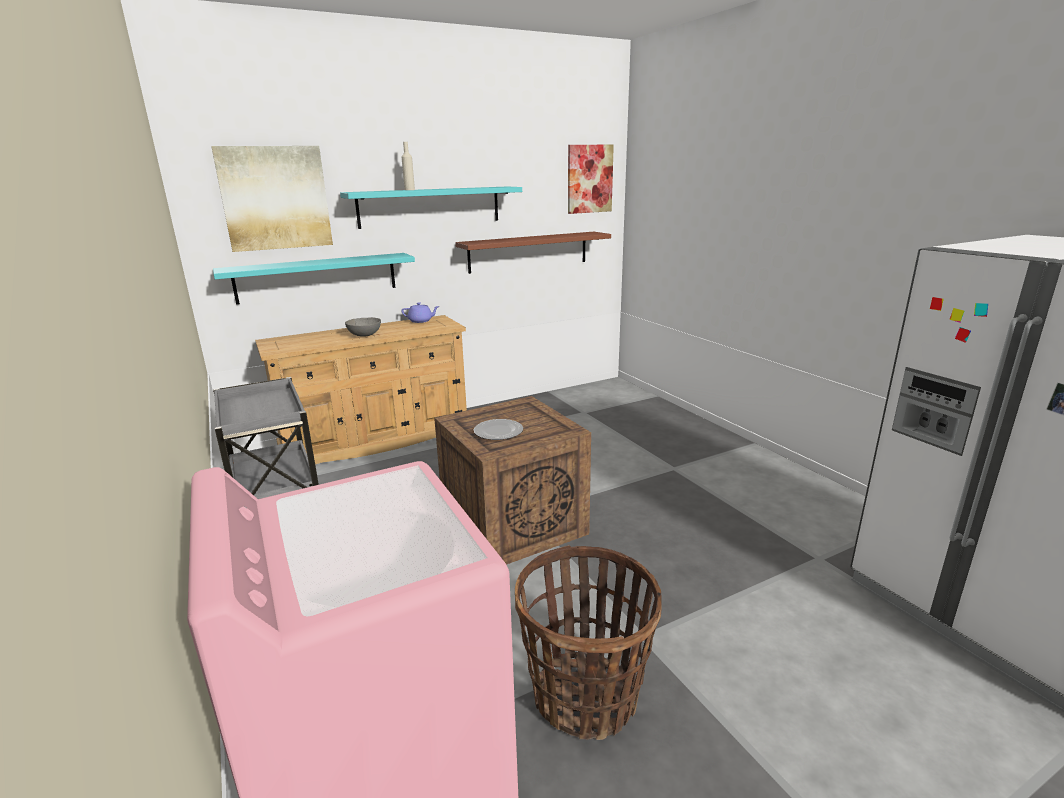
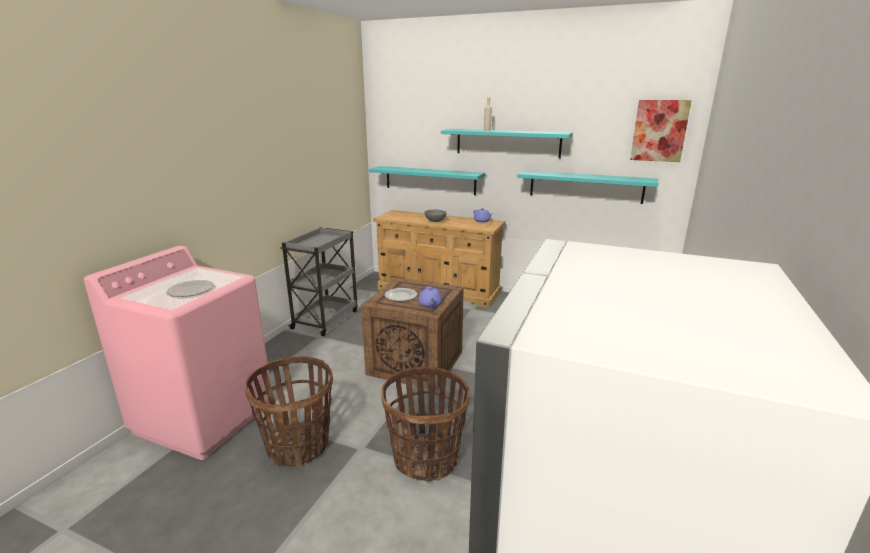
camera: 50 degrees right, 0 degrees up
(275, 198) = (414, 129): picture -> none
(409, 523) = (190, 290): none -> plate
(528, 252) = (585, 186): brown shelf -> turquoise shelf
(550, 424) = (430, 304): none -> purple teapot
(706, 595) = (426, 459): none -> basket

